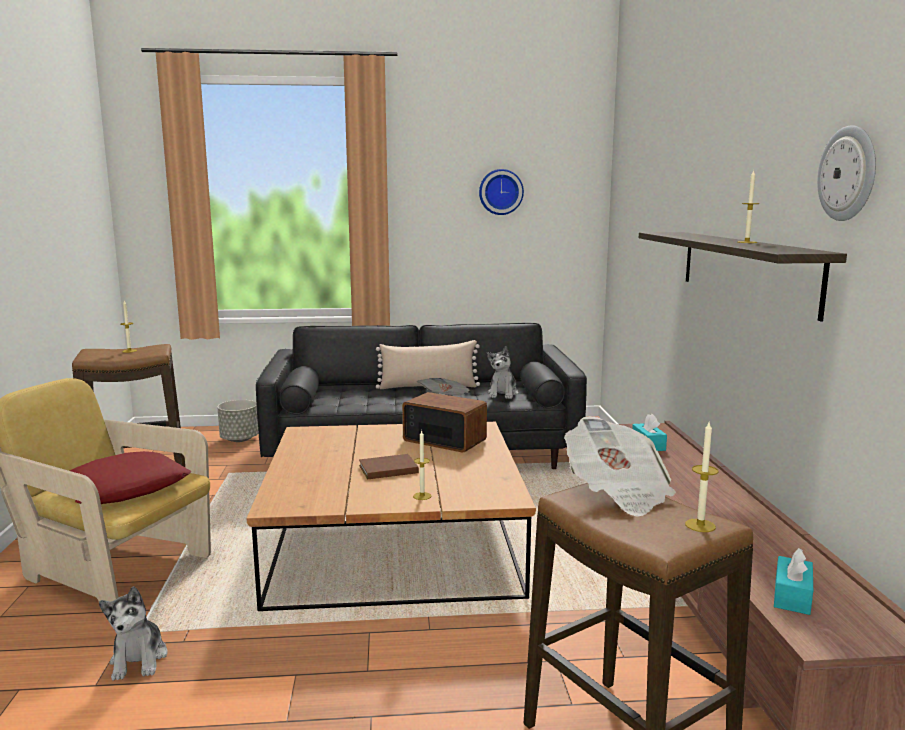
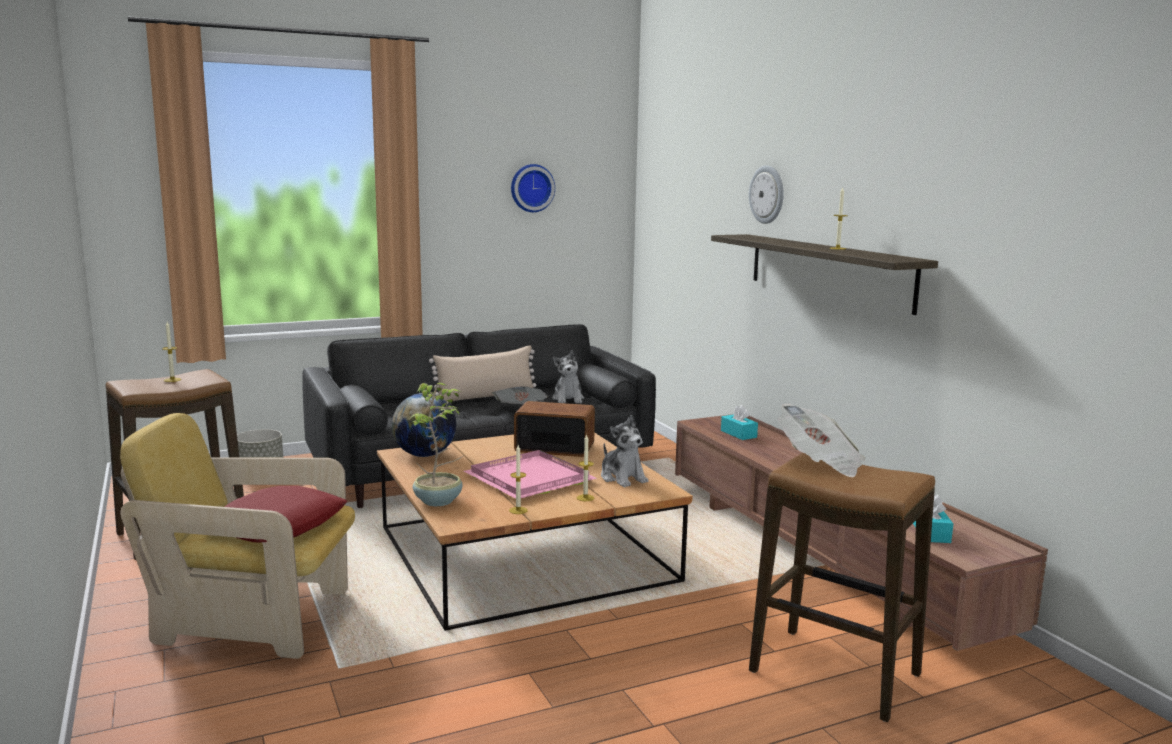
camera: 20 degrees left, 0 degrees up
(139, 659) = (364, 689): plush toy -> plush toy (622, 478)
(284, 482) = (439, 501): none -> potted plant
(321, 435) = (425, 455): none -> globe
(386, 469) = (527, 479): brown book -> pink tray
(700, 525) = (902, 477): candle -> candle (518, 510)
(848, 174) = (936, 197): wall clock -> wall clock (767, 194)

